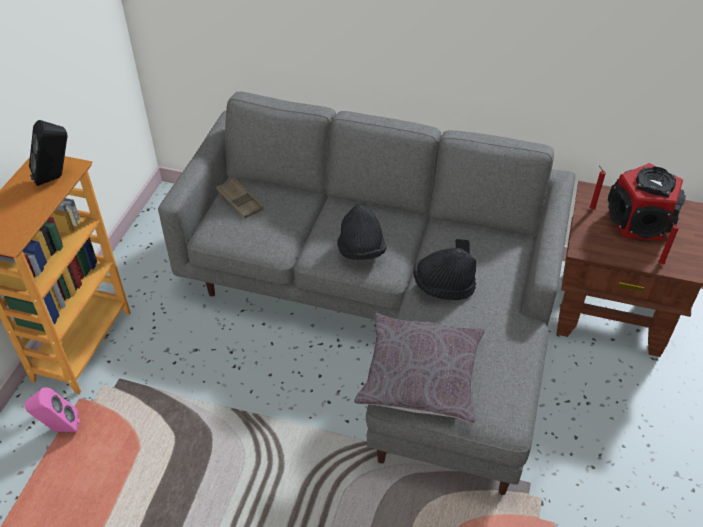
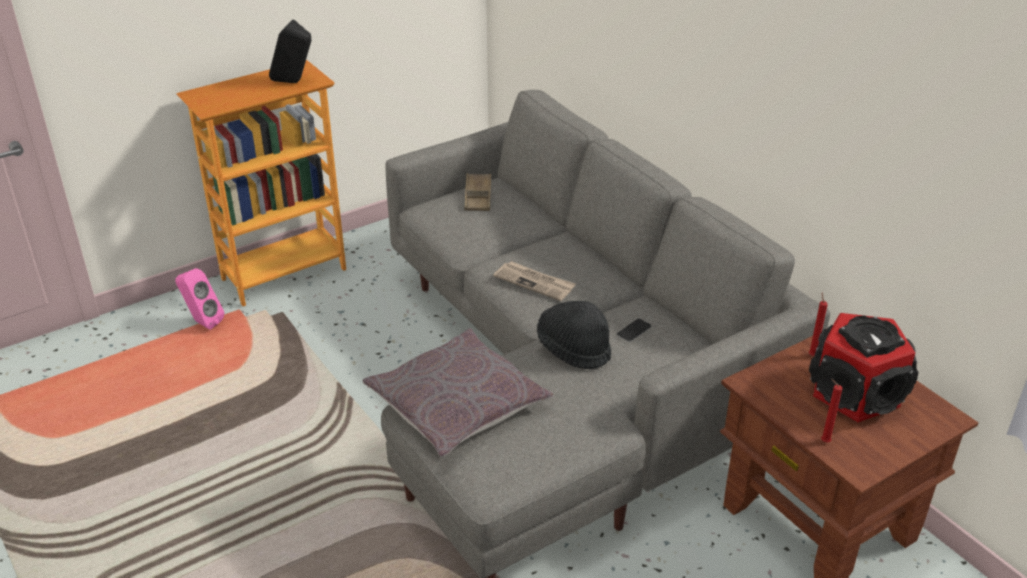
camera: 40 degrees right, 10 degrees down
(361, 250) = (535, 282): black hat -> newspaper

